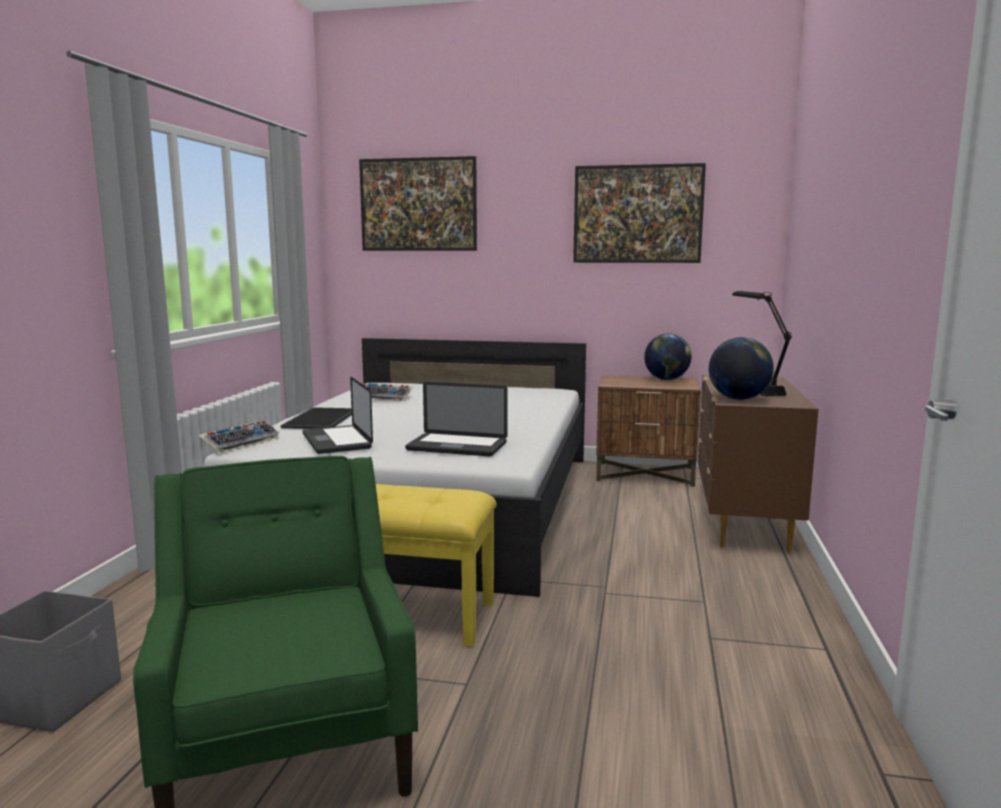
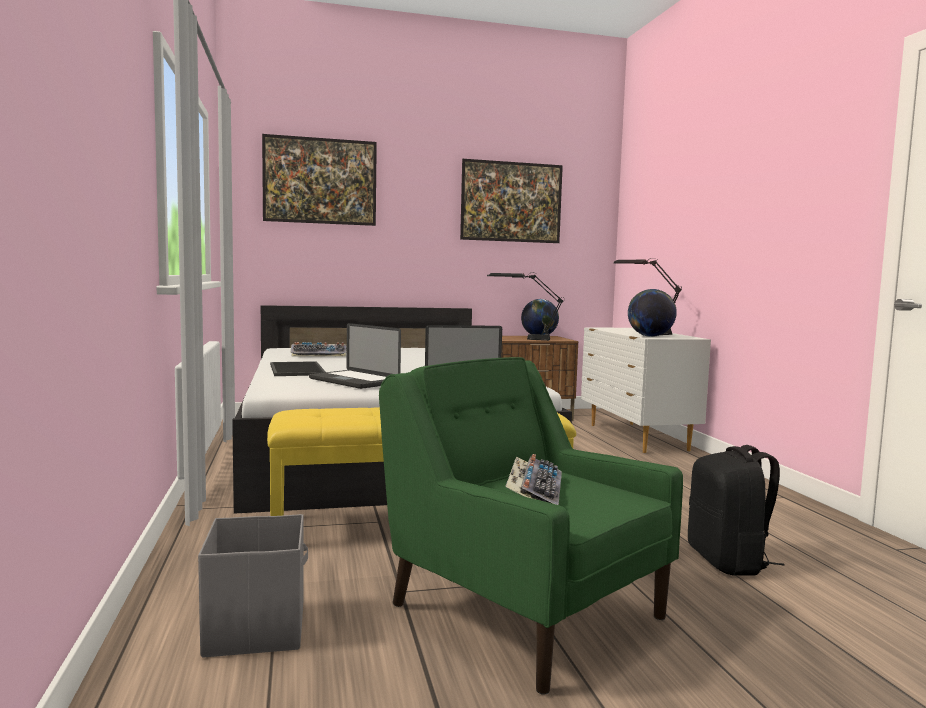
camera: 25 degrees left, 5 degrees down
(241, 443) = (262, 386): keyboard -> keyboard (534, 492)
(601, 735) = (729, 562): none -> black backpack
(636, 383) = (523, 338): none -> black table lamp
(743, 522) = (636, 437): brown dresser -> white dresser

